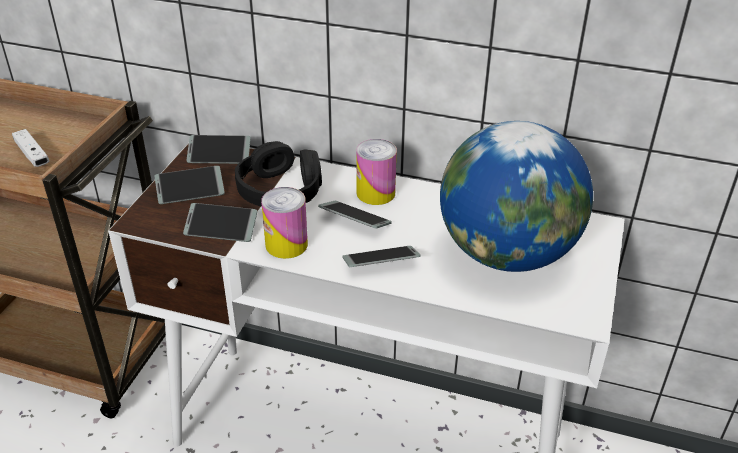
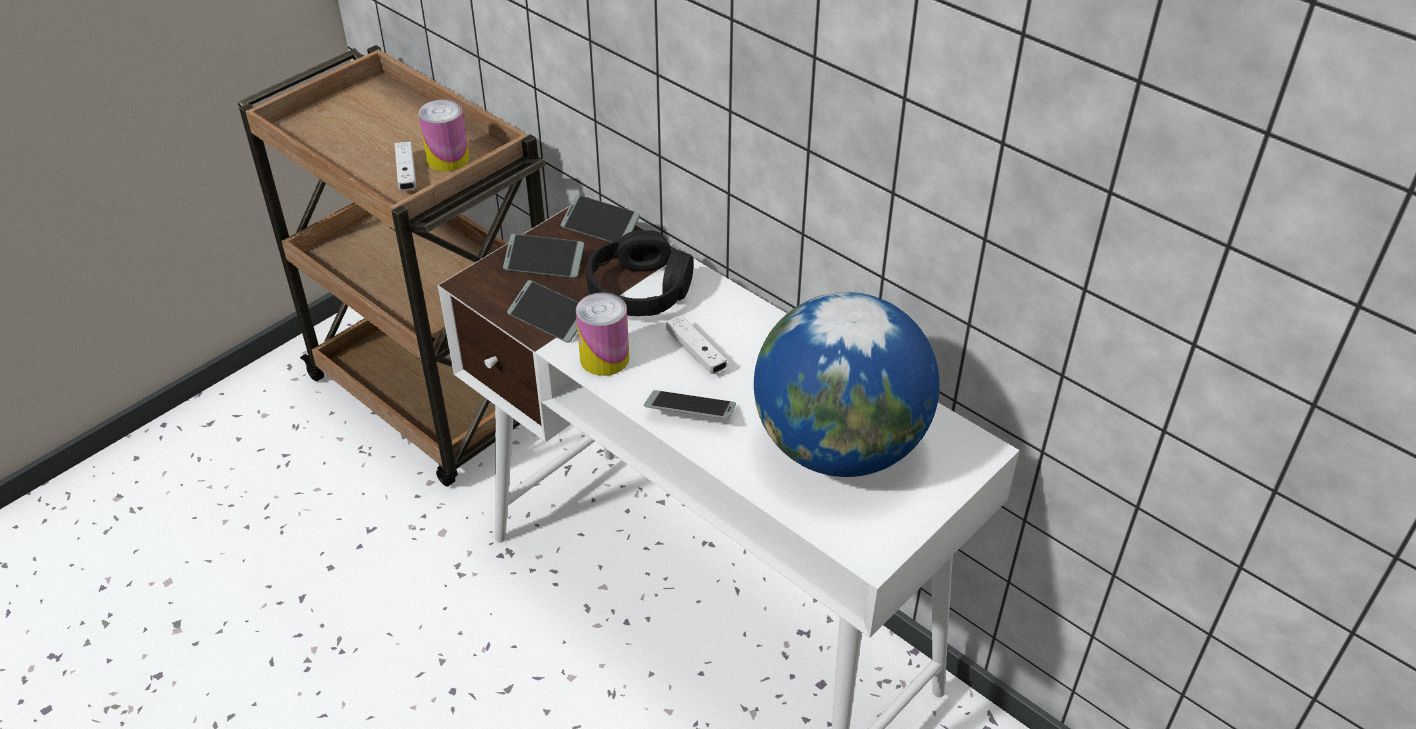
camera: 25 degrees right, 5 degrees up
(355, 220) = (696, 352): phone -> white game controller
(376, 193) = (742, 326): can -> can (448, 159)

